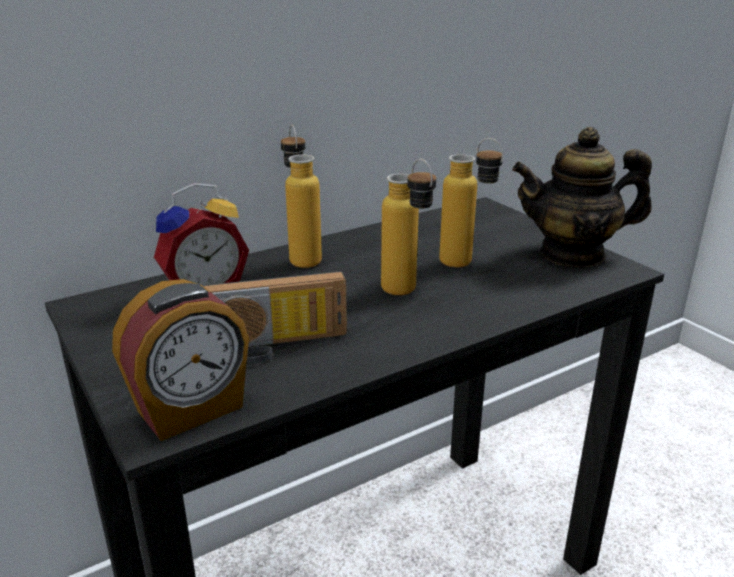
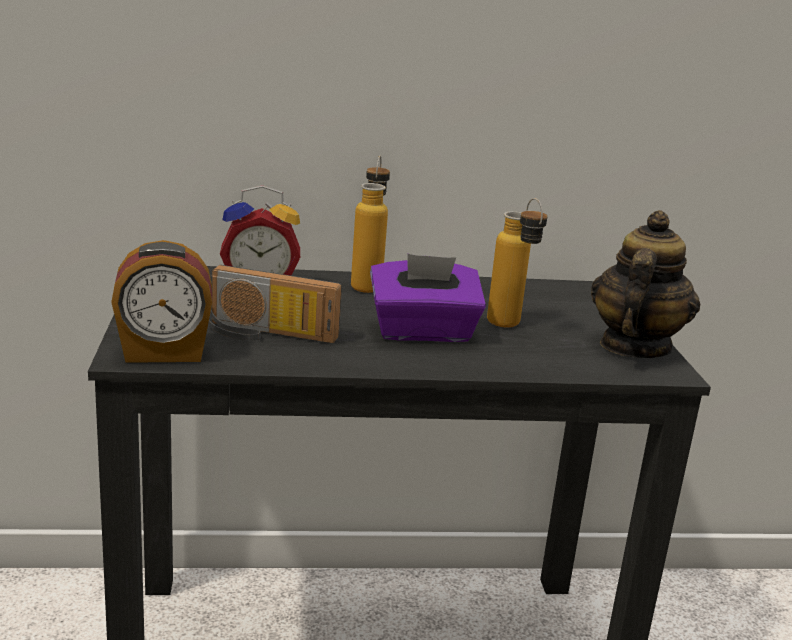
camera: 25 degrees right, 5 degrees down
(407, 294) = (423, 332): bottle -> purple tissue box
(573, 254) = (633, 347): teapot -> teapot turned 90 degrees clockwise

